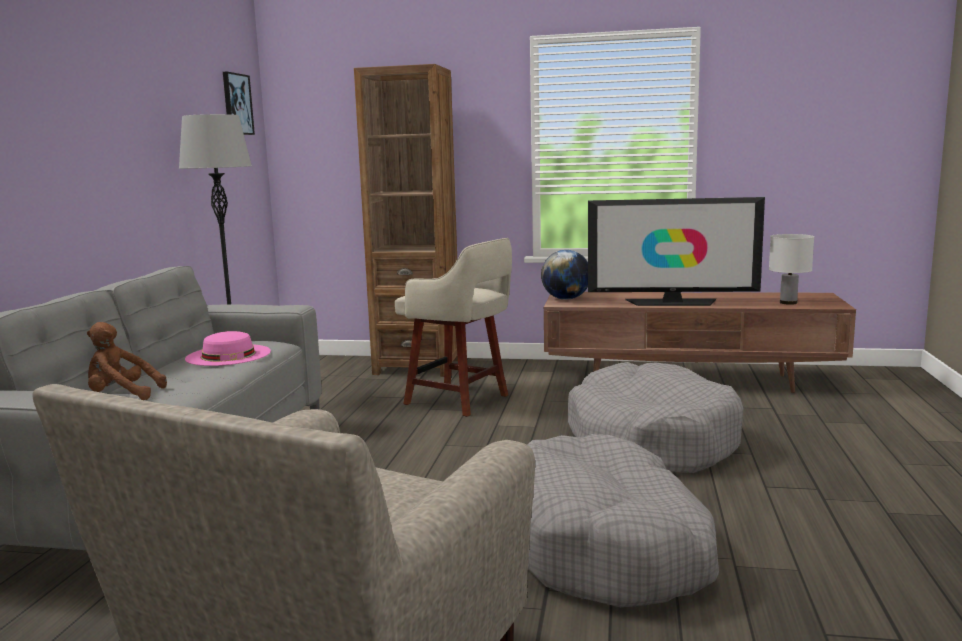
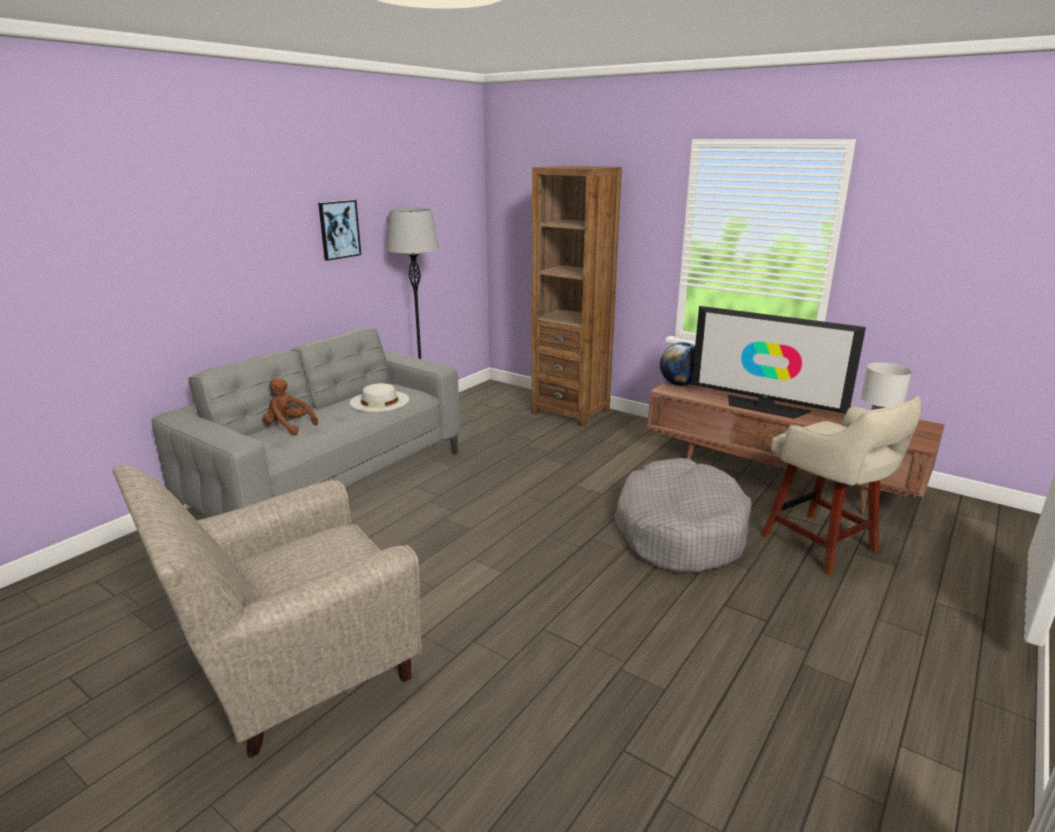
camera: 25 degrees right, 10 degrees up
(228, 355) = (379, 401): pink hat -> white hat
(237, 104) = (455, 188): picture -> picture (339, 229)
(460, 401) = (570, 454): beige stool -> beige stool (822, 546)
(606, 547) = (546, 619): grey dog bed -> none

